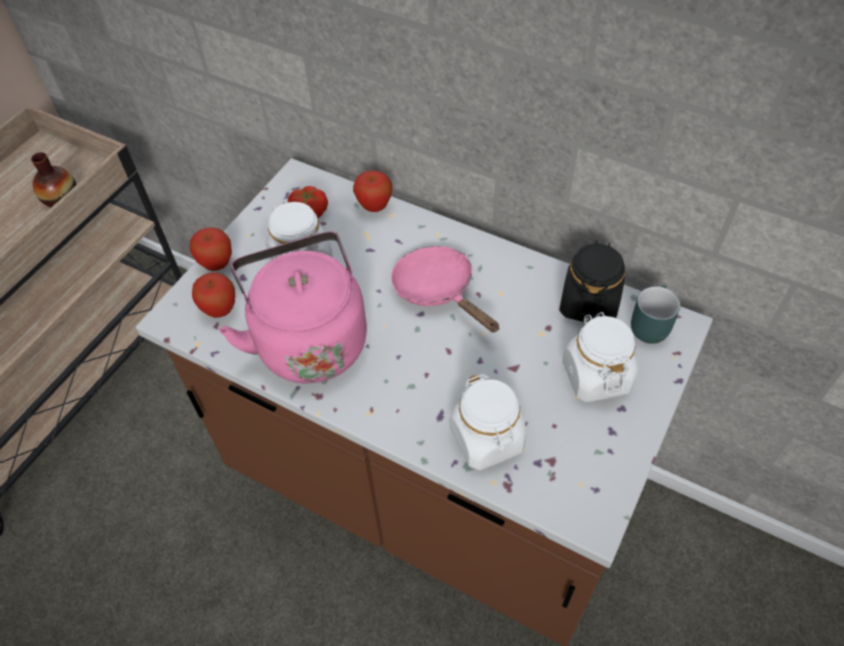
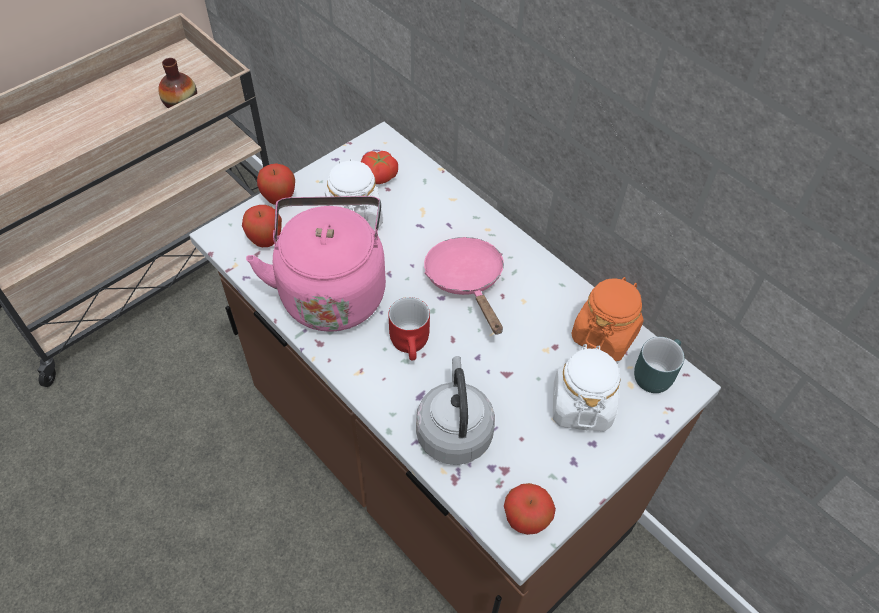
camera: 15 degrees right, 0 degrees up
(374, 207) = (440, 187): apple -> apple (525, 521)
(412, 367) = (413, 344): none -> red mug
(487, 439) = (454, 430): white jar -> grey kettle
(589, 303) = (604, 335): black jar -> orange jar

